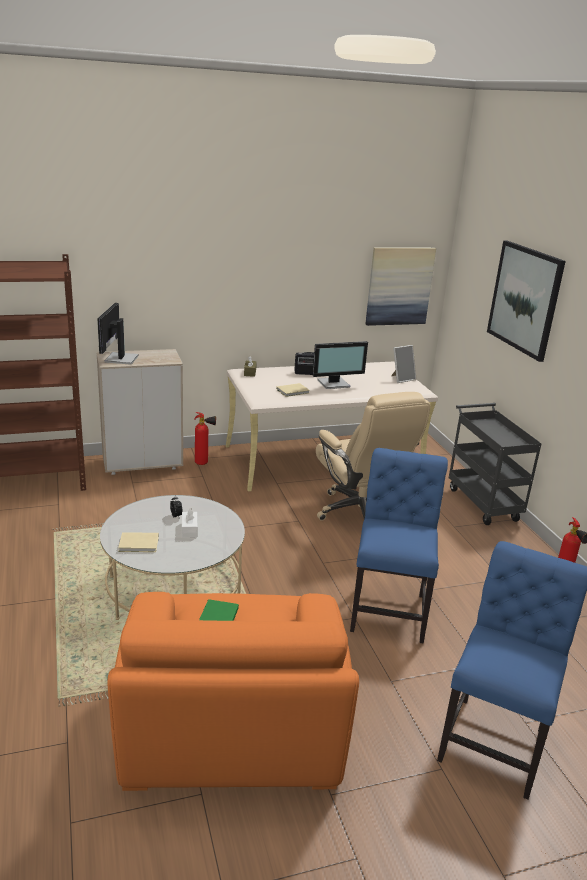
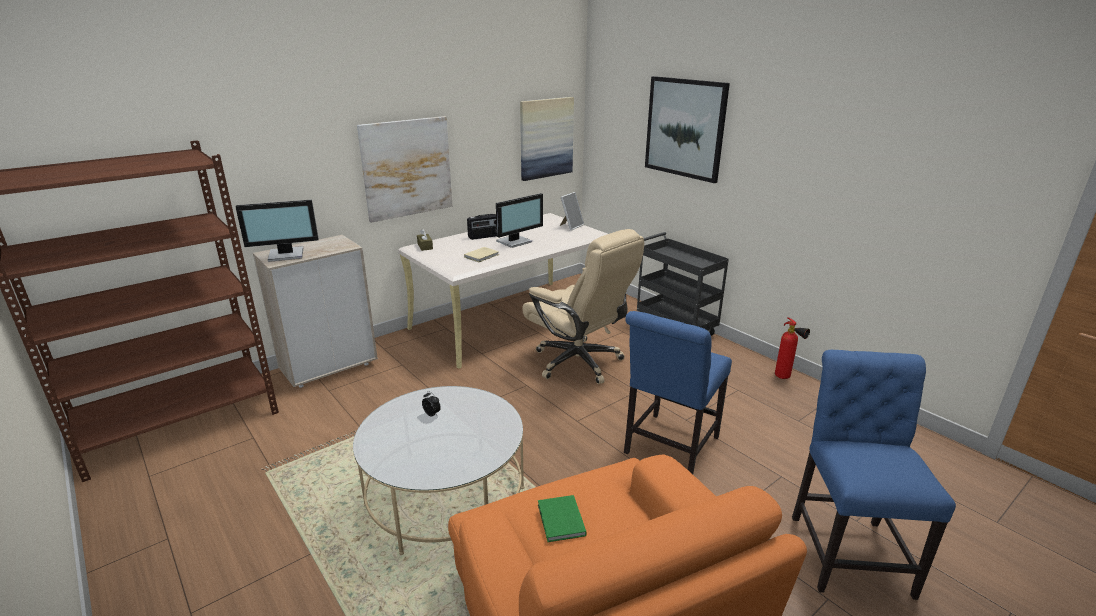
camera: 20 degrees left, 0 degrees up
(119, 359) = (286, 255): monitor -> monitor turned 90 degrees counterclockwise
(140, 544) = (412, 459): beige book -> none
(189, 529) = (457, 425): white tissue box -> none
(204, 463) = (396, 351): fire extinguisher -> none
(246, 298) = (407, 168): none -> picture
(389, 609) = (668, 448): blue chair -> blue chair turned 135 degrees counterclockwise

